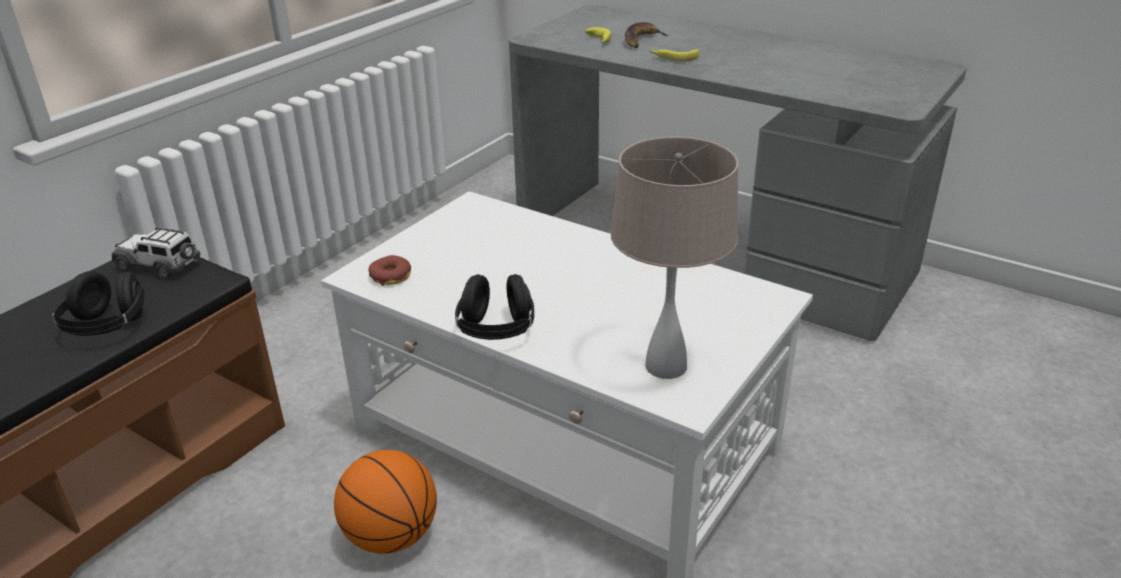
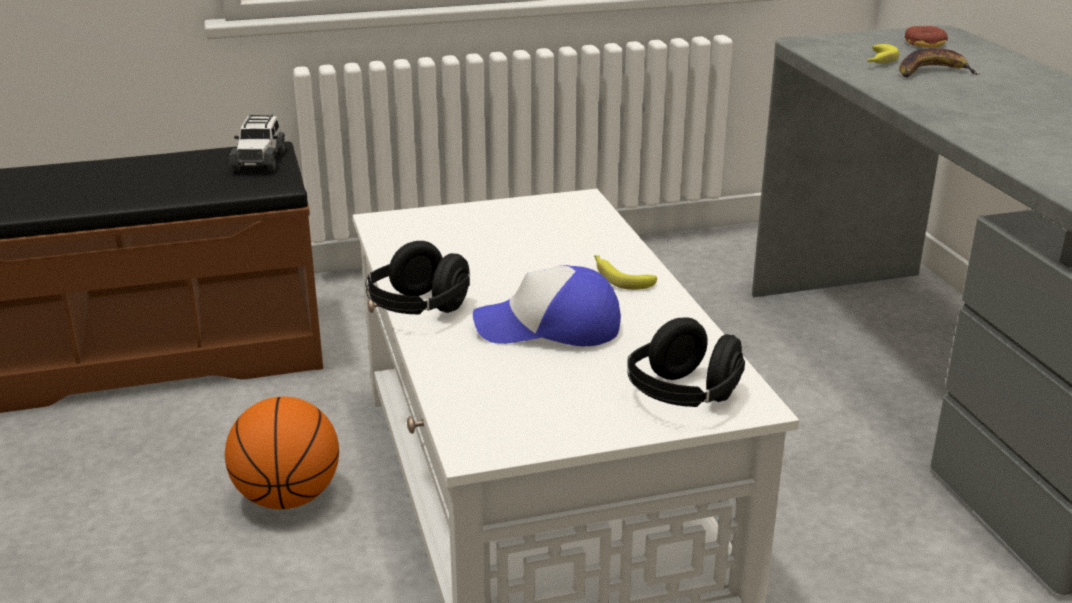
camera: 40 degrees right, 5 degrees down
(107, 327) = (162, 189): black headphones -> black headphones (683, 396)
(160, 265) = (259, 160): toy car -> toy car turned 150 degrees counterclockwise
(391, 276) = (408, 232): donut -> donut (924, 44)
(600, 303) = (549, 328): none -> cap
(667, 366) = (515, 407): beige table lamp -> none
(673, 58) = (933, 98): banana -> banana (619, 277)

